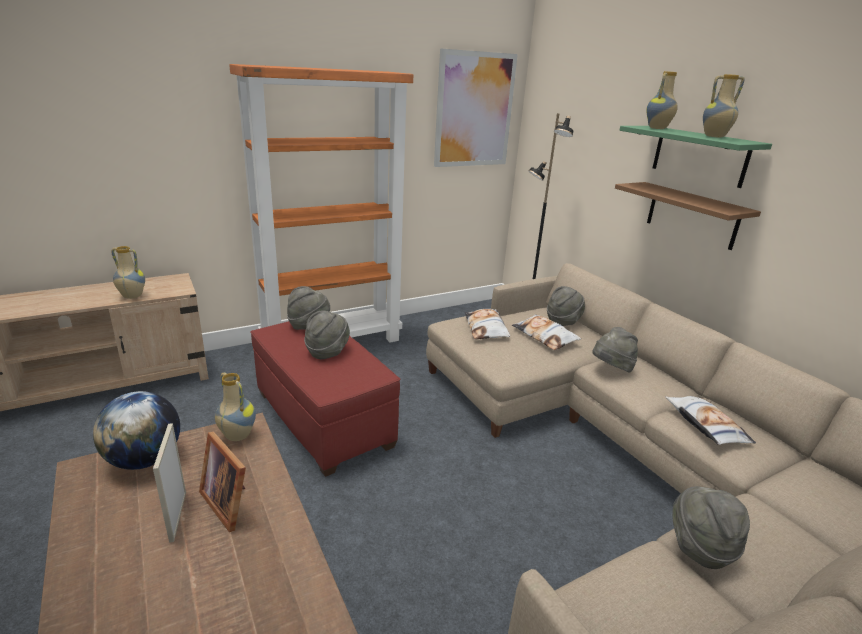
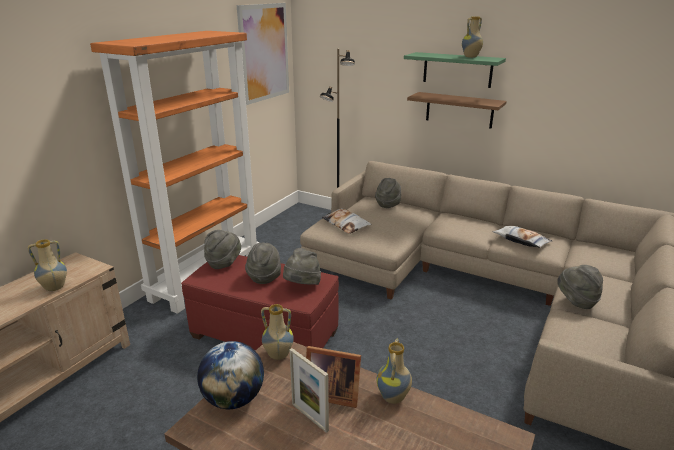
camera: 30 degrees left, 0 degrees up
(545, 336) = (388, 217): pillow -> none
(611, 369) = (446, 225): grey hat -> grey hat (302, 286)
(658, 128) = (428, 54): vase -> vase (394, 397)

